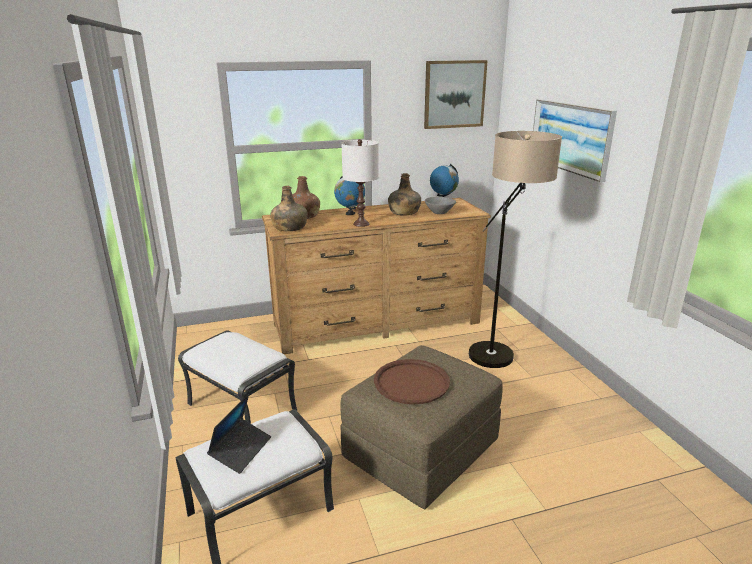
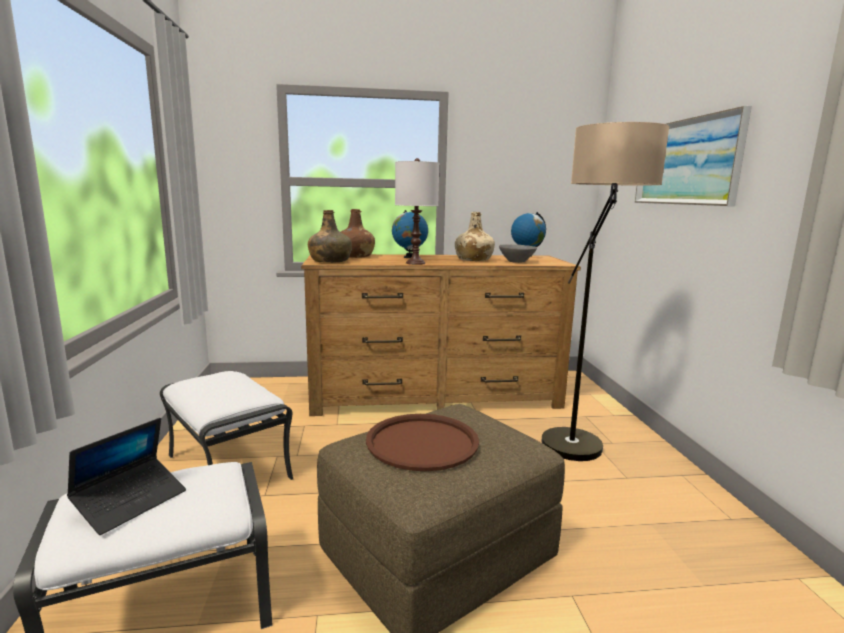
camera: 10 degrees right, 10 degrees down
(404, 212) = (473, 259): green bottle -> beige bottle
(454, 94) = (546, 136): picture -> none

